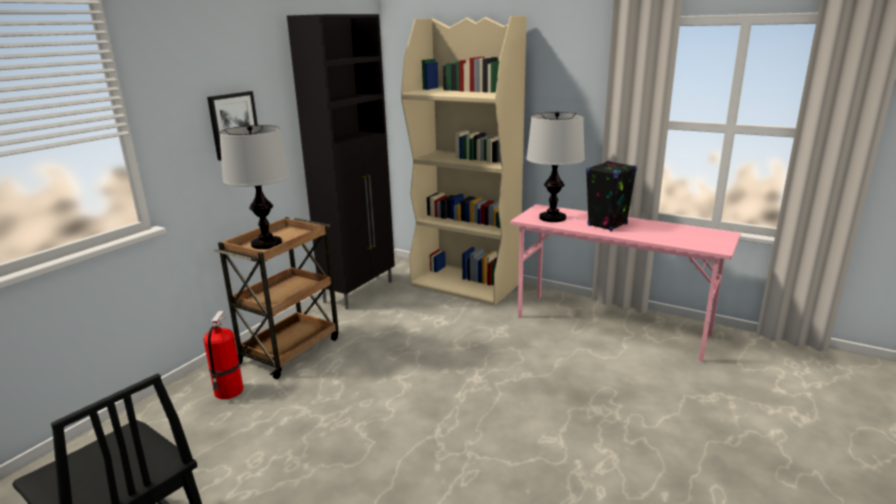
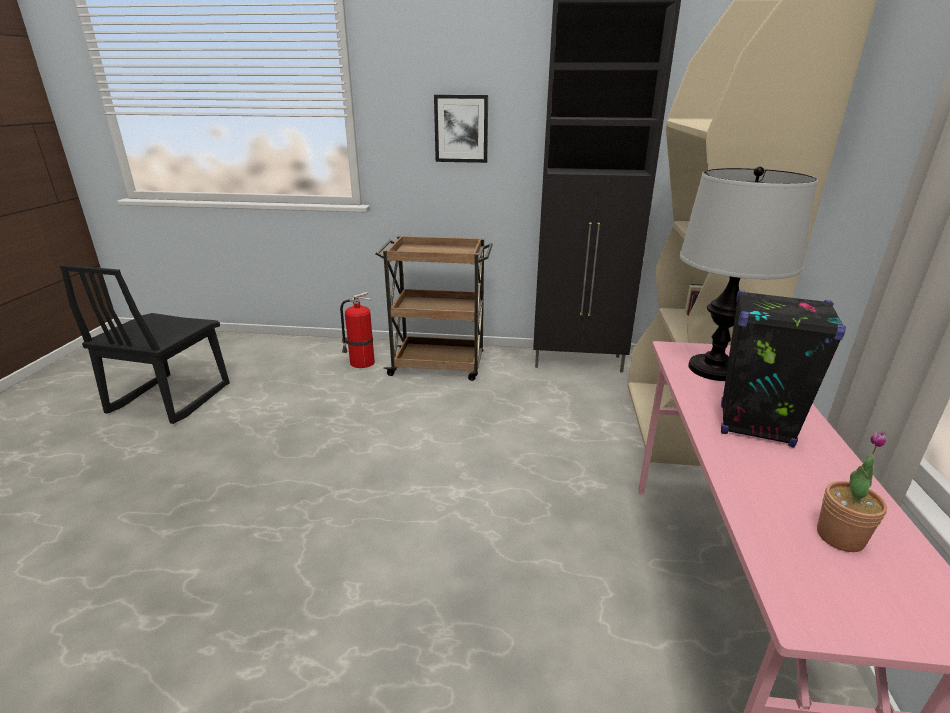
camera: 65 degrees right, 5 degrees up
(266, 244) = (425, 251): table lamp -> none
(682, 234) = (840, 537): none -> potted plant

